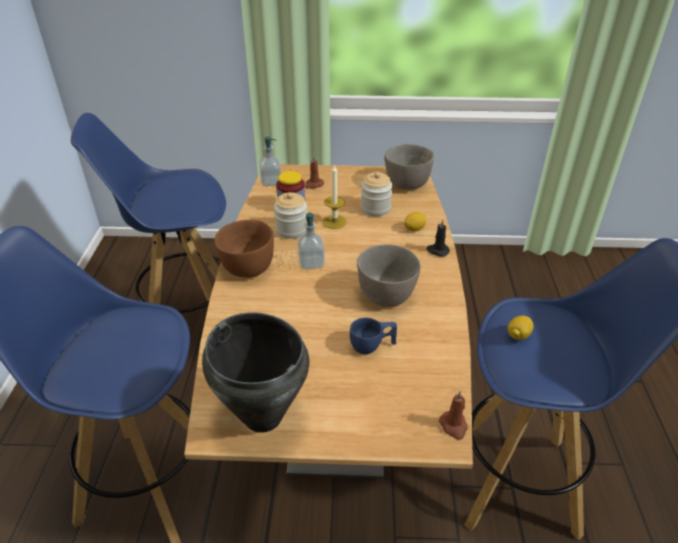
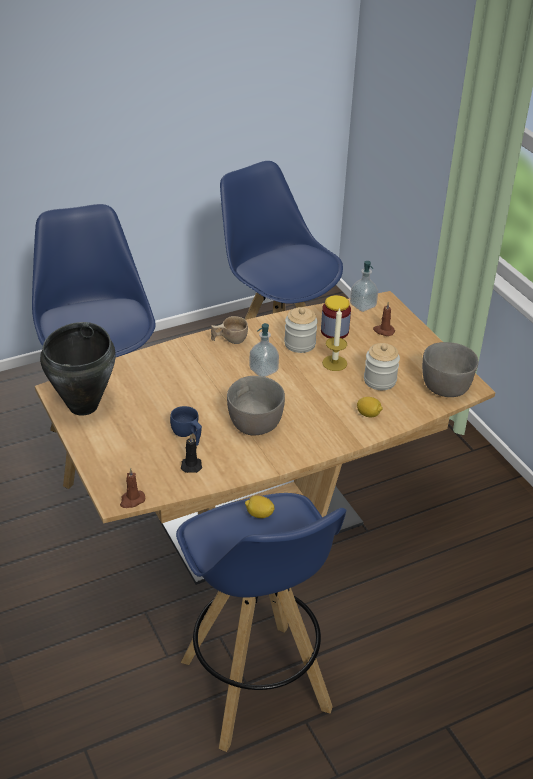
camera: 60 degrees right, 0 degrees up
(247, 268) = (229, 340): brown bowl -> beige cup
(437, 250) = (345, 438): black candle -> black candle (191, 465)

